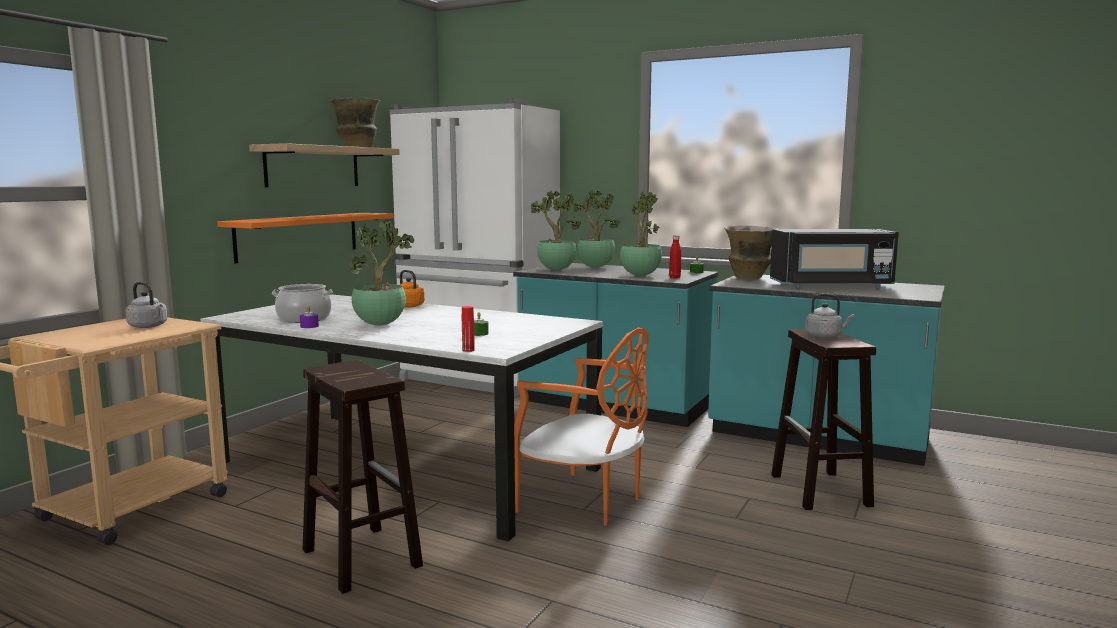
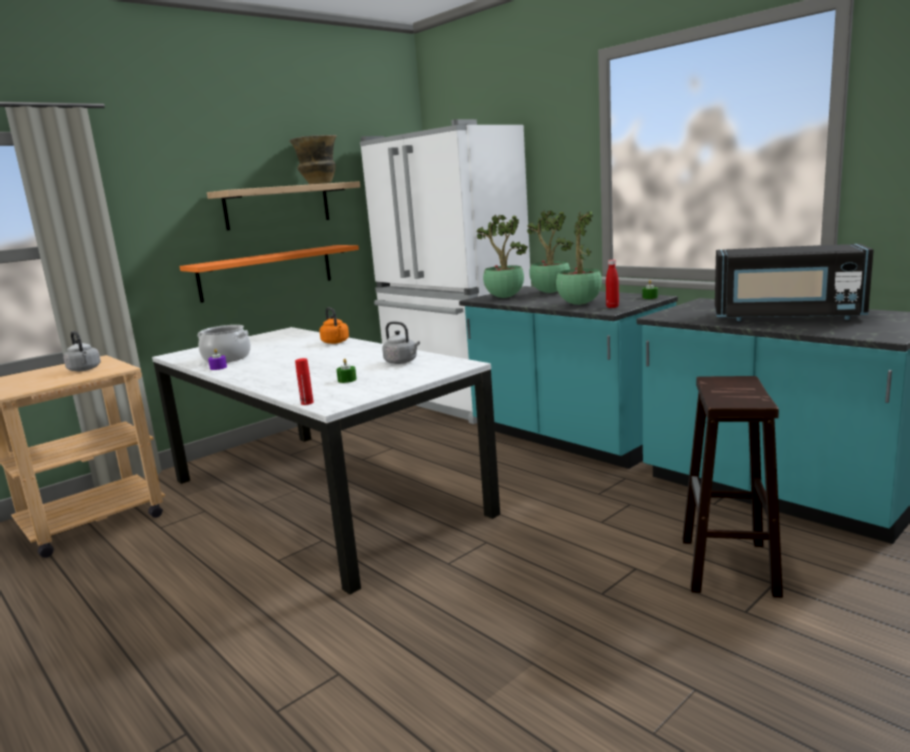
camera: 20 degrees right, 5 degrees up
(360, 557) = (212, 596): brown stool -> none
(381, 324) = (279, 366): potted plant -> none
(584, 502) = (455, 555): orange chair -> none
(749, 278) = (700, 305): vase -> none
(825, 336) = (730, 388): grey kettle -> grey kettle (402, 362)

